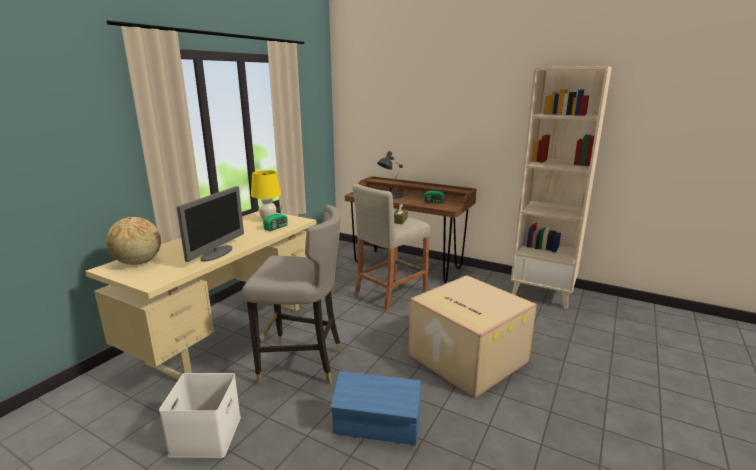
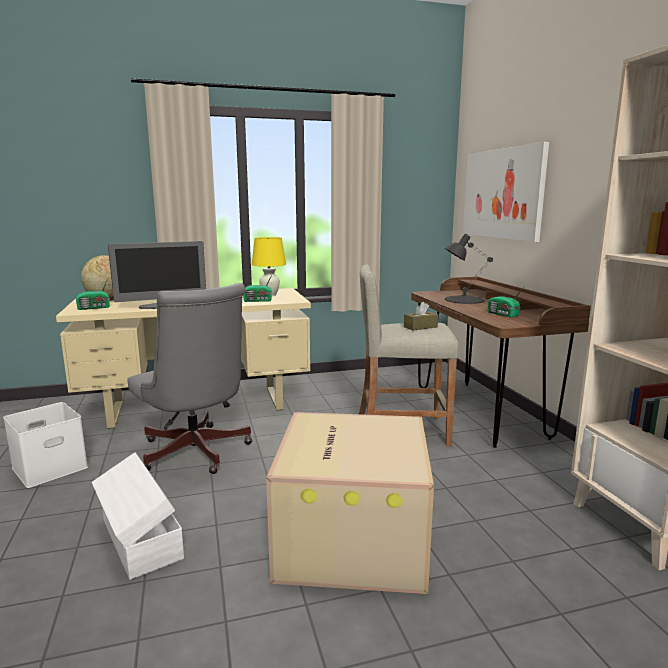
camera: 45 degrees right, 5 degrees down
(157, 273) = (94, 308): none -> radio
(302, 364) = (196, 454): grey stool -> grey office chair
(377, 426) = (140, 540): blue storage box -> white storage box
(389, 119) = (502, 194): none -> picture

